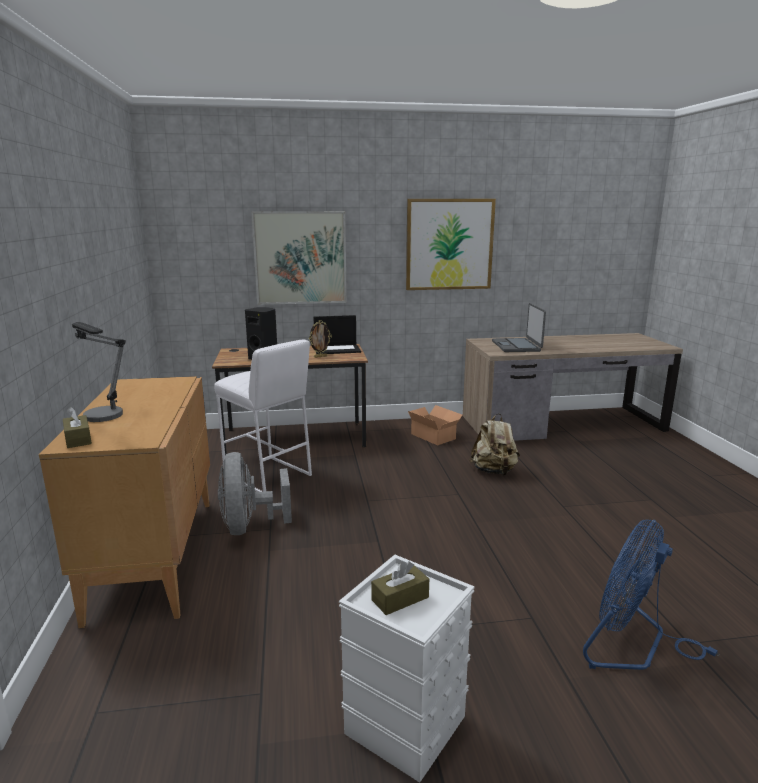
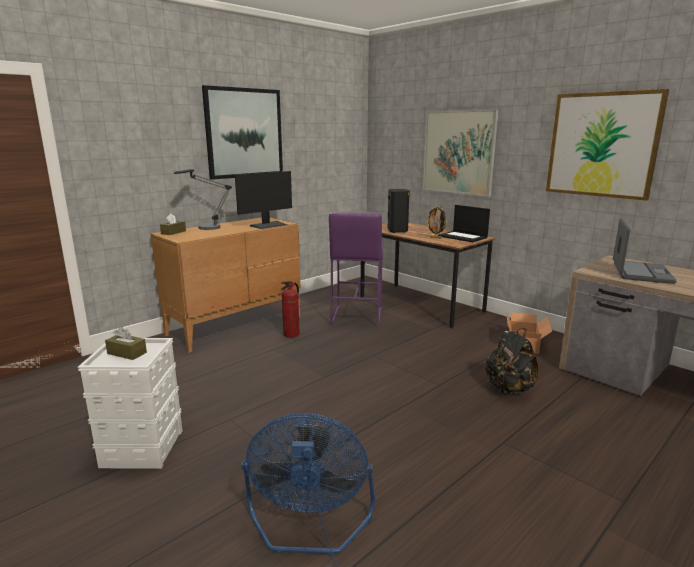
camera: 55 degrees right, 0 degrees up
(78, 252) = (244, 133): none -> picture
(173, 387) = (269, 225): none -> monitor
(249, 526) = (291, 334): grey fan -> fire extinguisher
(268, 476) = (356, 317): white stool -> purple stool
(494, 471) = (509, 389): beige backpack -> black backpack
(516, 346) = (640, 273): laptop -> laptop turned 150 degrees clockwise

